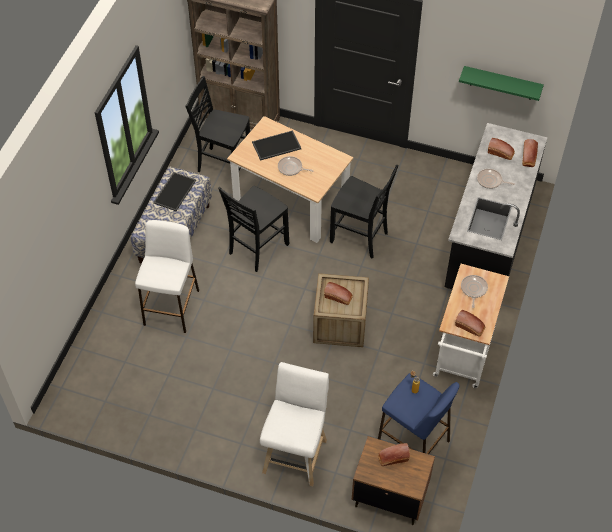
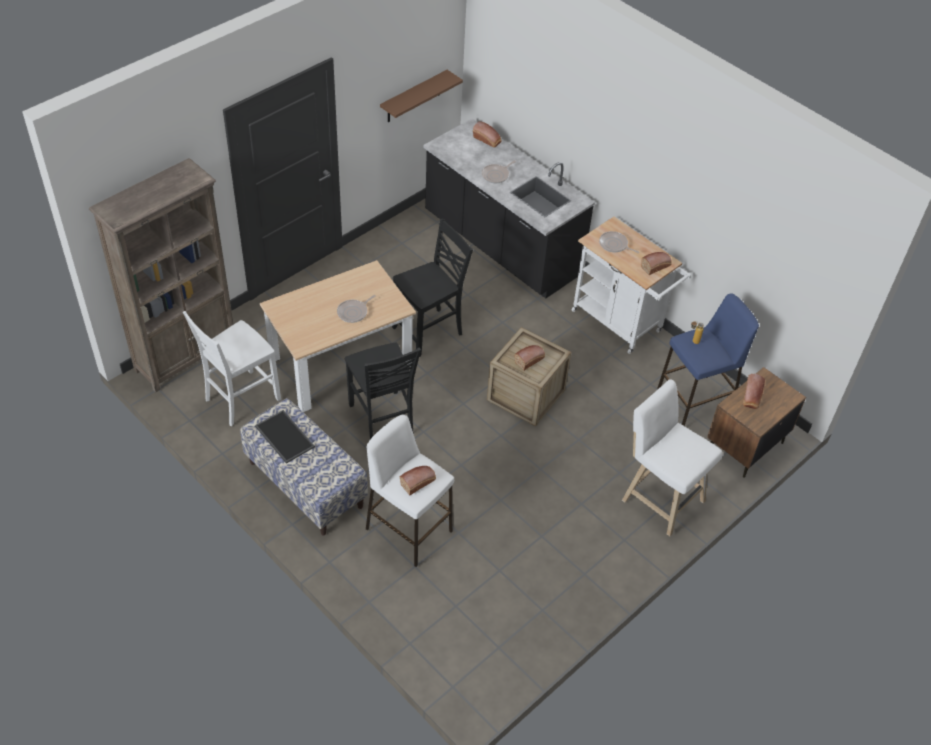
camera: 65 degrees left, 5 degrees down
(223, 165) = (240, 399): black chair -> white chair
(276, 146) = (312, 311): tray -> none
(501, 153) = (468, 153): bread -> bread (418, 482)
(502, 83) = (414, 97): green shelf -> brown shelf

